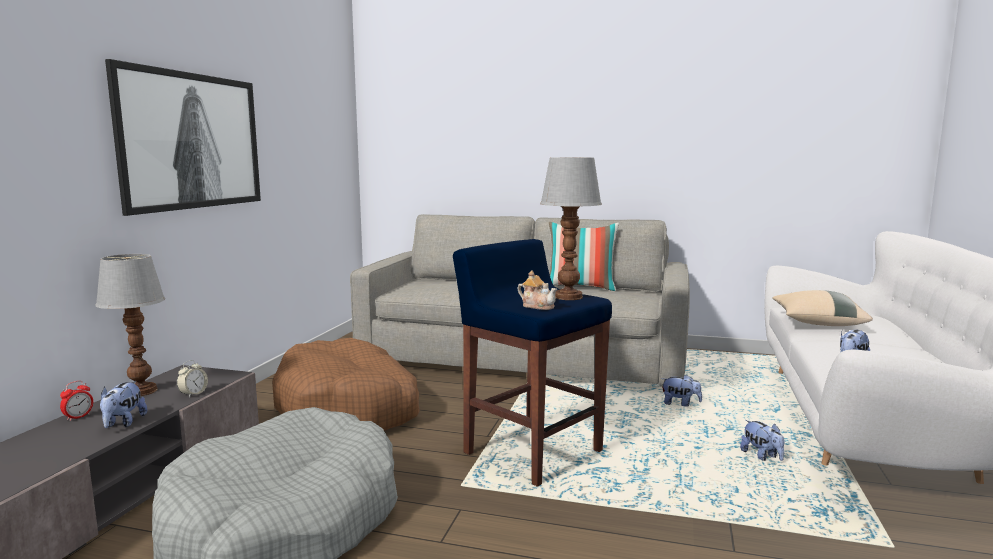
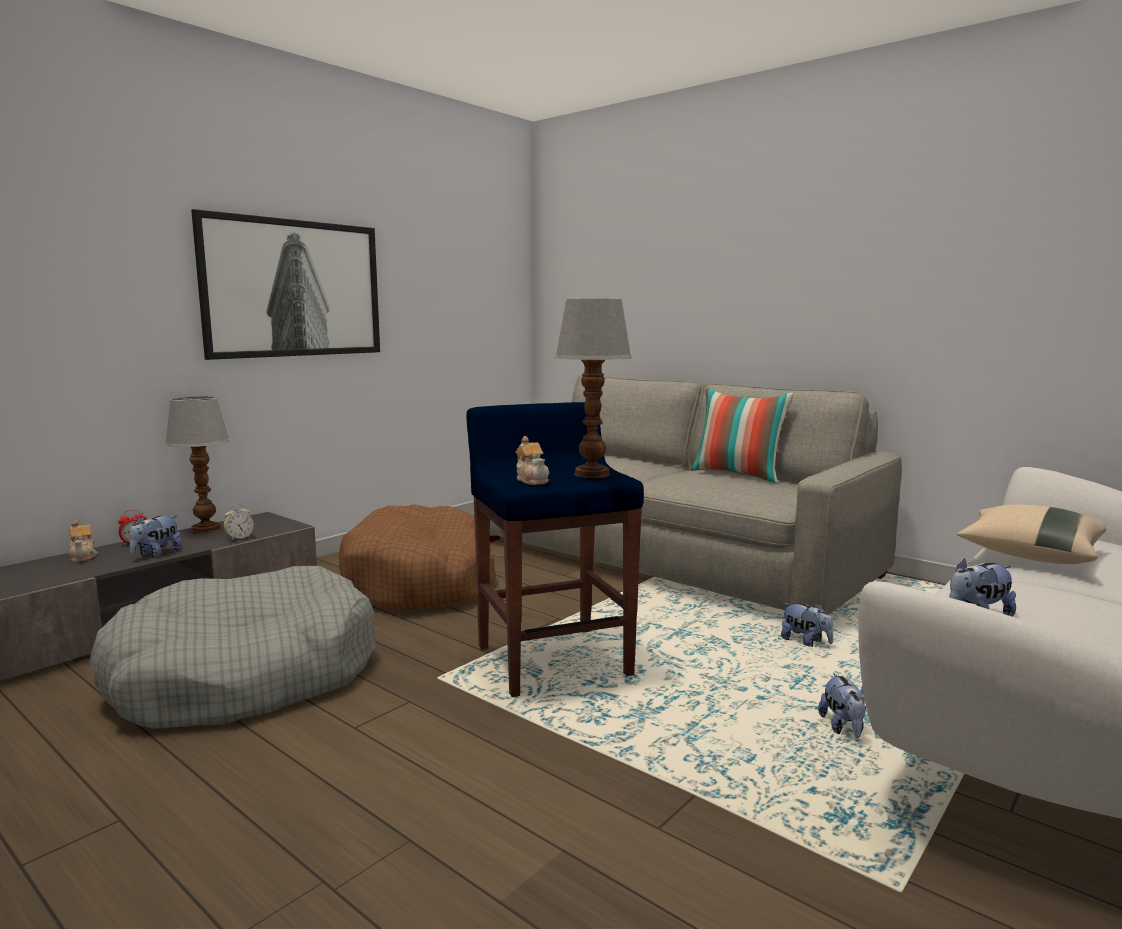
camera: 25 degrees right, 0 degrees up
(35, 440) = (83, 556): none -> teapot

